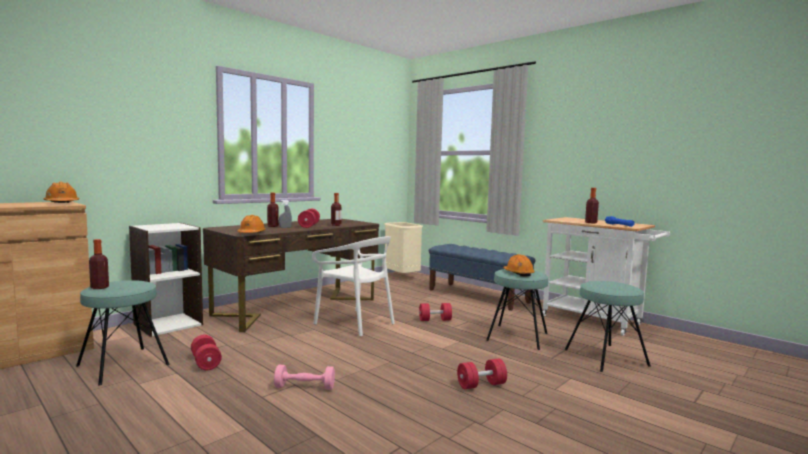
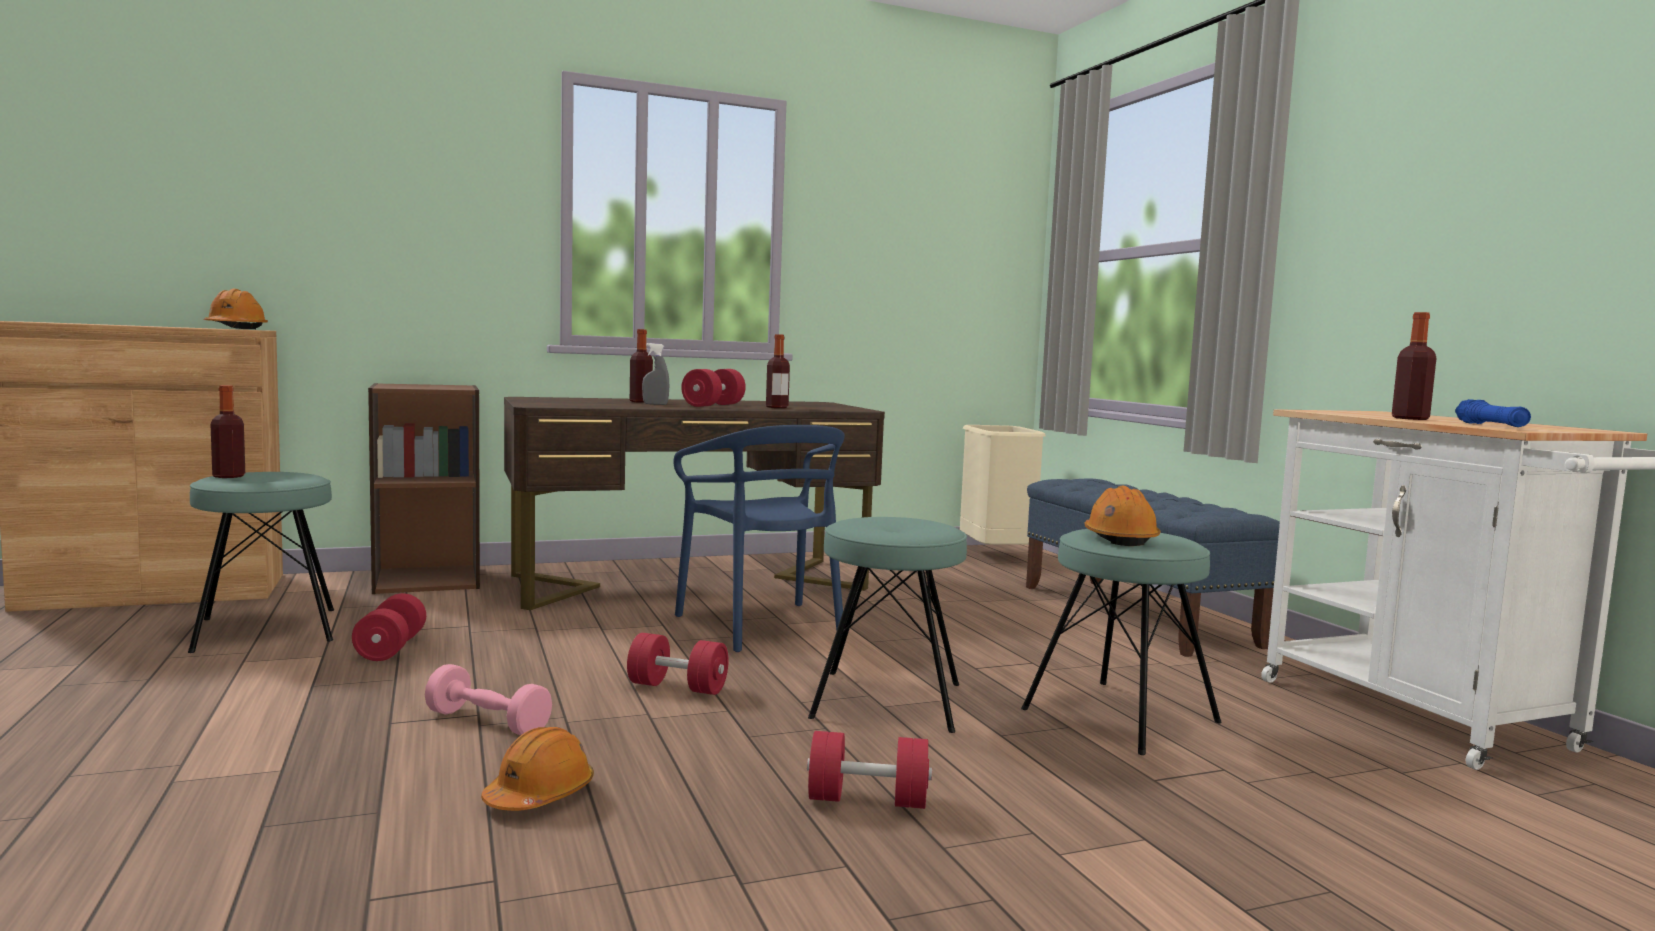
camera: 25 degrees right, 0 degrees up
(168, 324) = (427, 579): white bookcase -> brown bookcase
(251, 234) = (554, 406): orange hard hat -> orange hard hat (540, 795)
(355, 323) = (762, 626): white chair -> blue chair
(435, 320) = (951, 647): red dumbbell -> red dumbbell (677, 687)
(605, 357) = (1333, 812): turquoise stool -> turquoise stool (887, 700)

